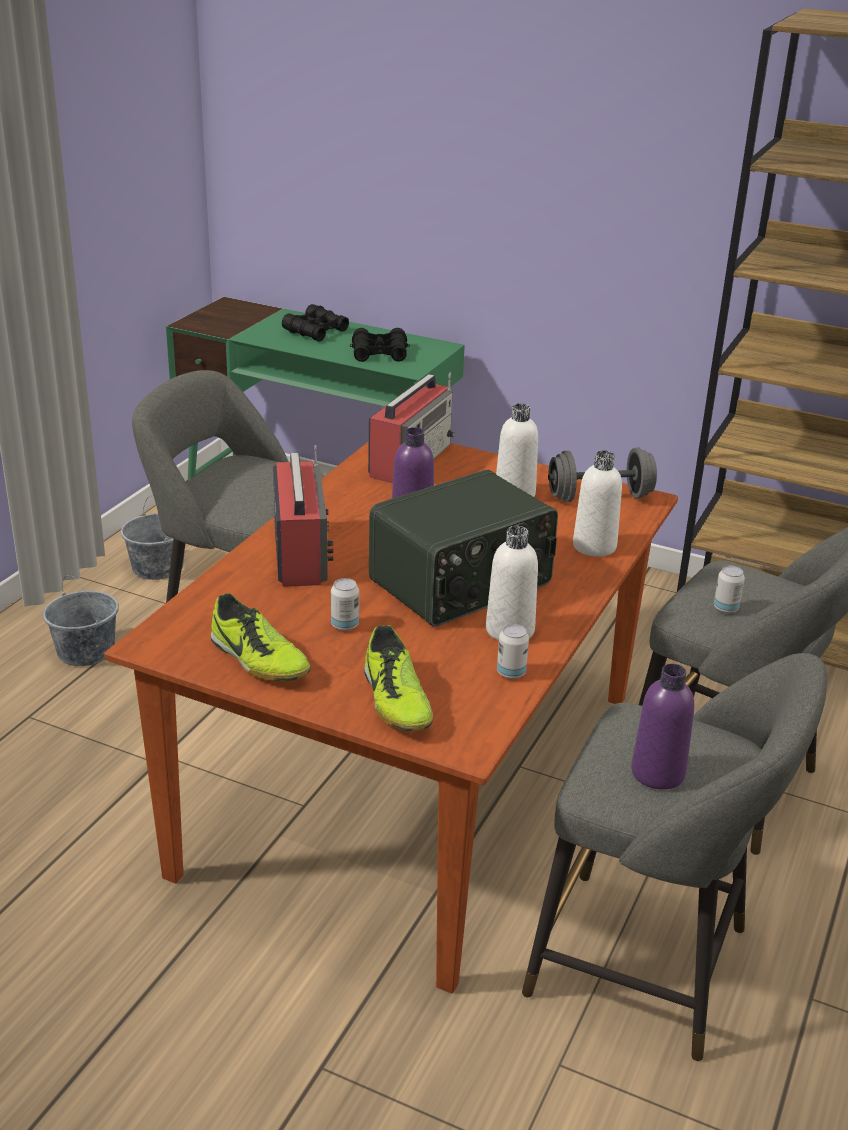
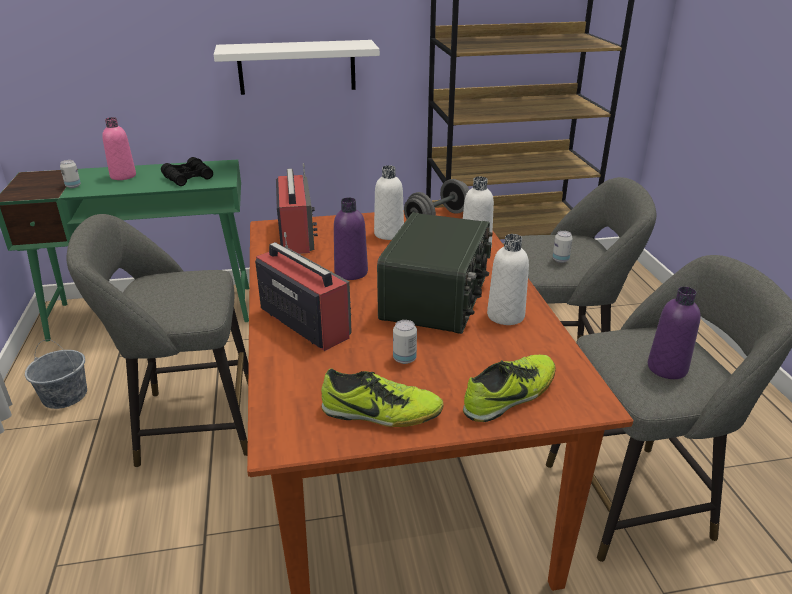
camera: 35 degrees left, 0 degrees up
(86, 651) = (61, 486): grey bucket -> none
(316, 331) = (123, 176): black binoculars -> pink bottle
(395, 701) = (510, 396): shoe -> shoe turned 75 degrees counterclockwise
(511, 673) = (546, 342): can -> can (73, 186)
(563, 239) = (297, 67): none -> white shelf

